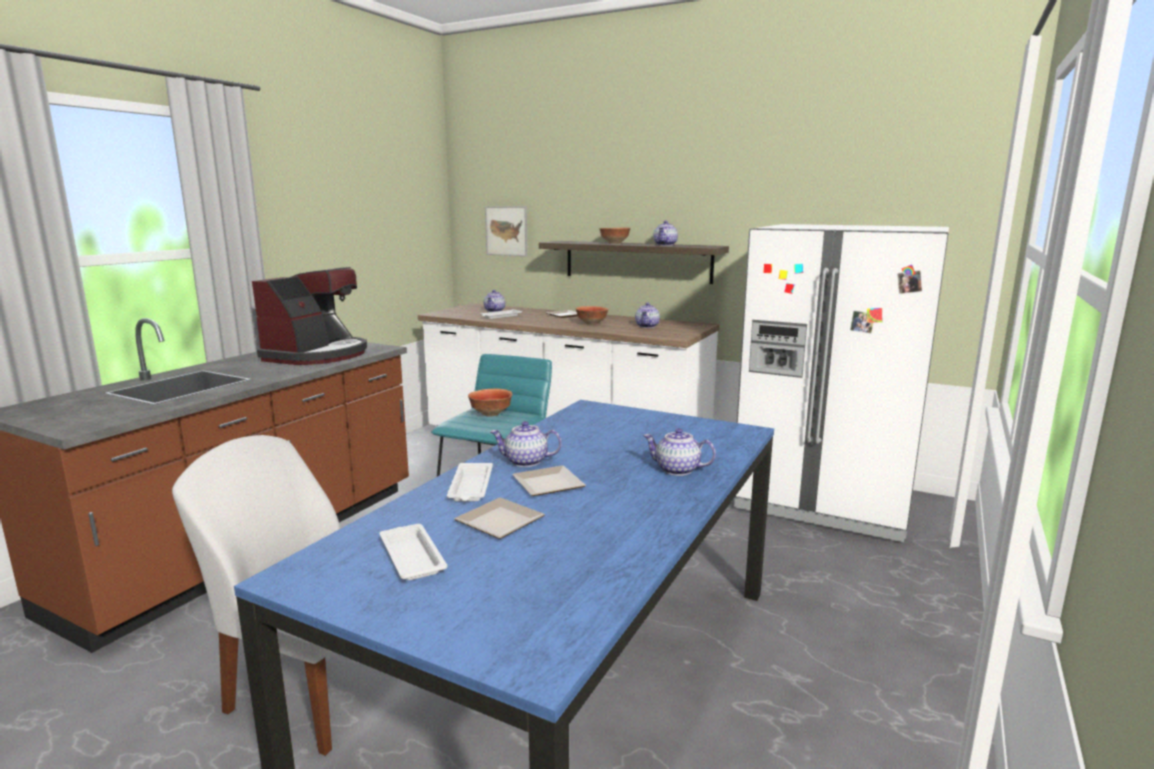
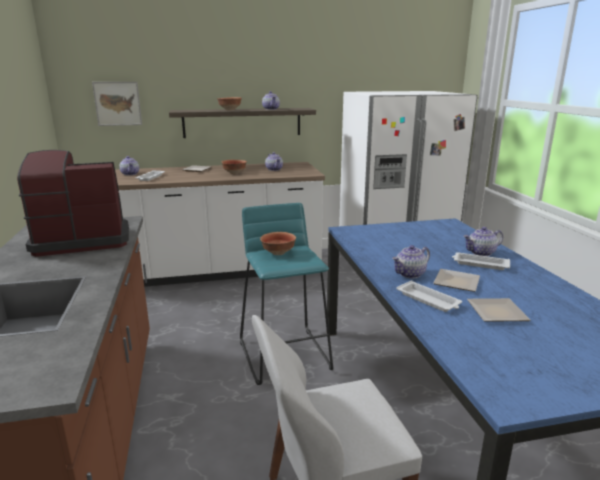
camera: 40 degrees left, 5 degrees up
(317, 355) = (81, 240): coffee machine -> coffee machine turned 90 degrees counterclockwise
(411, 556) = (519, 352): white tray -> white tray (479, 264)

